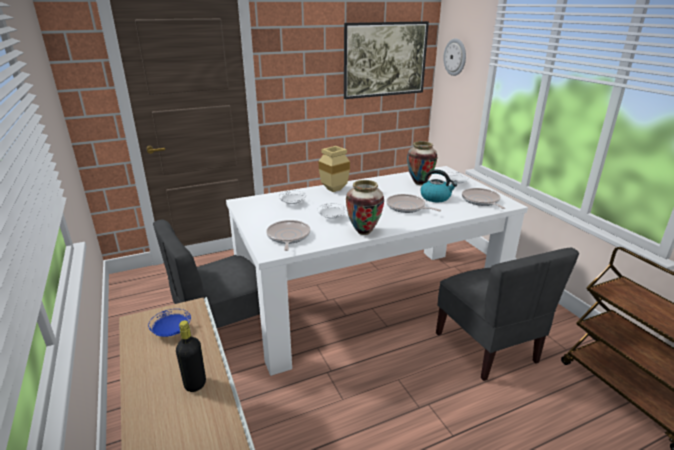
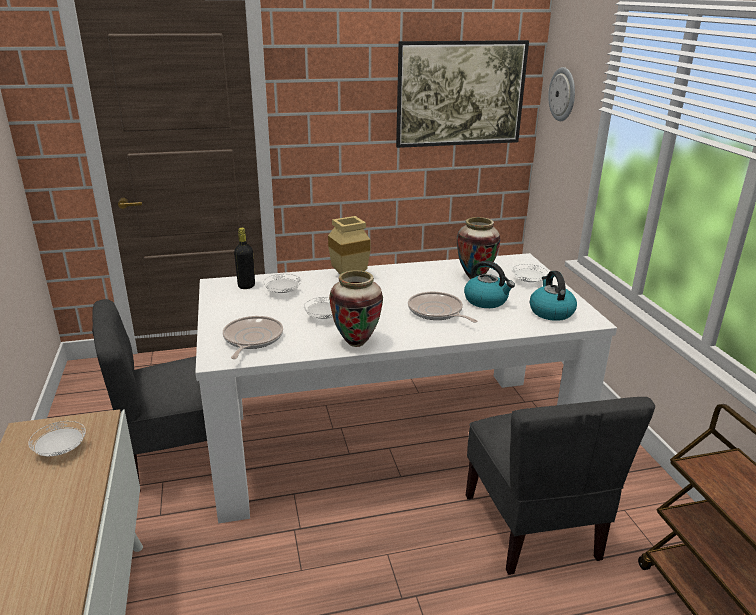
camera: 10 degrees right, 0 degrees up
(172, 331) = (61, 450): blue plate -> white plate
(195, 384) = (56, 523): black bottle -> black bottle (246, 286)
(481, 201) = (550, 312): frying pan -> kettle

